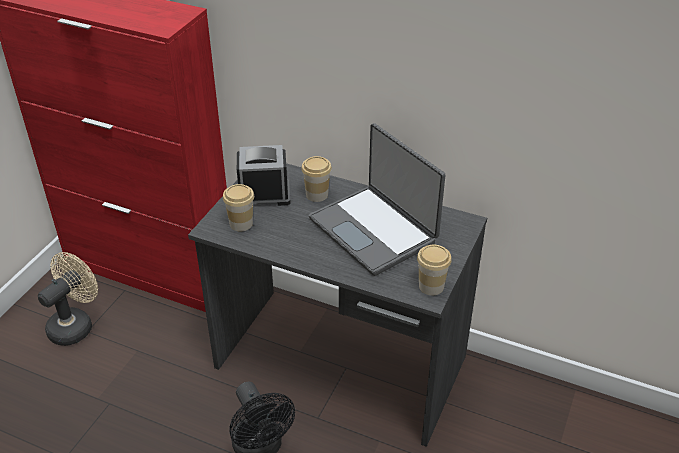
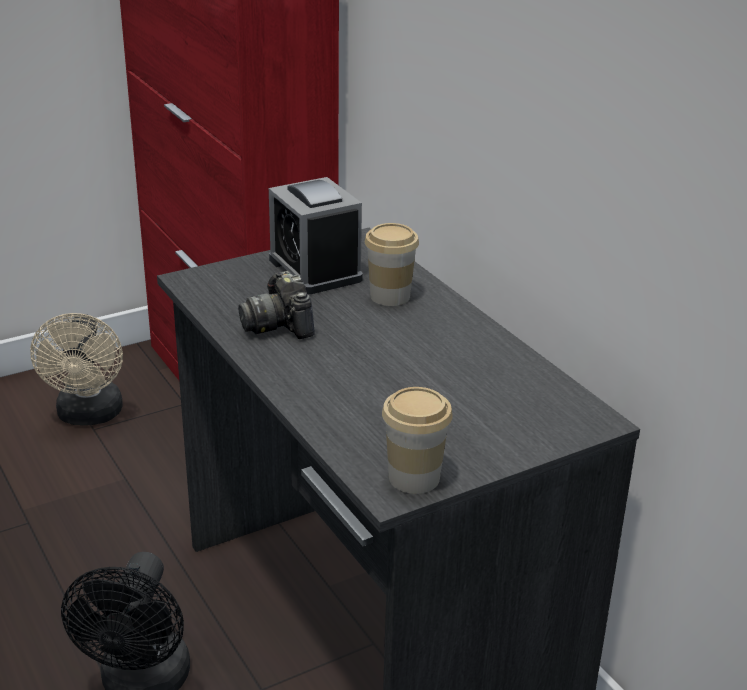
camera: 35 degrees right, 10 degrees down
(75, 325) = (89, 416): beige fan -> beige fan turned 105 degrees clockwise
(241, 223) = (239, 289): cup -> none
(264, 194) = (315, 269): alarm clock -> alarm clock turned 150 degrees counterclockwise
(286, 235) = (280, 324): none -> camera
(374, 230) = (420, 369): laptop -> none

